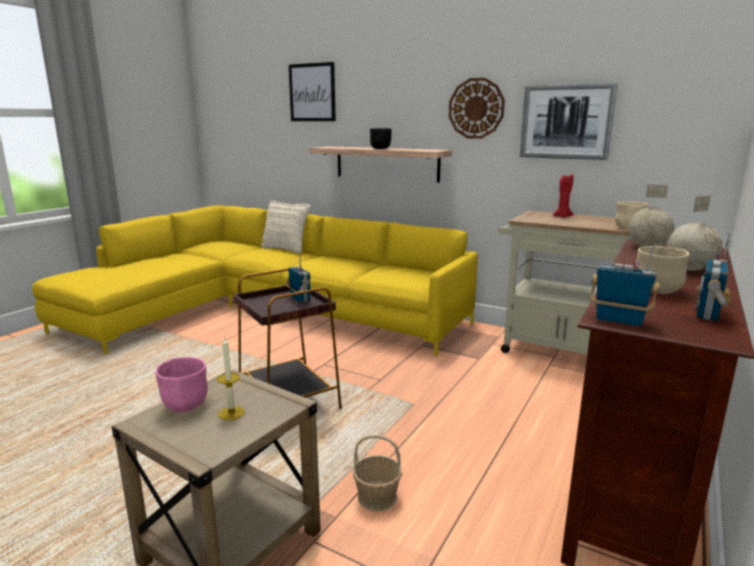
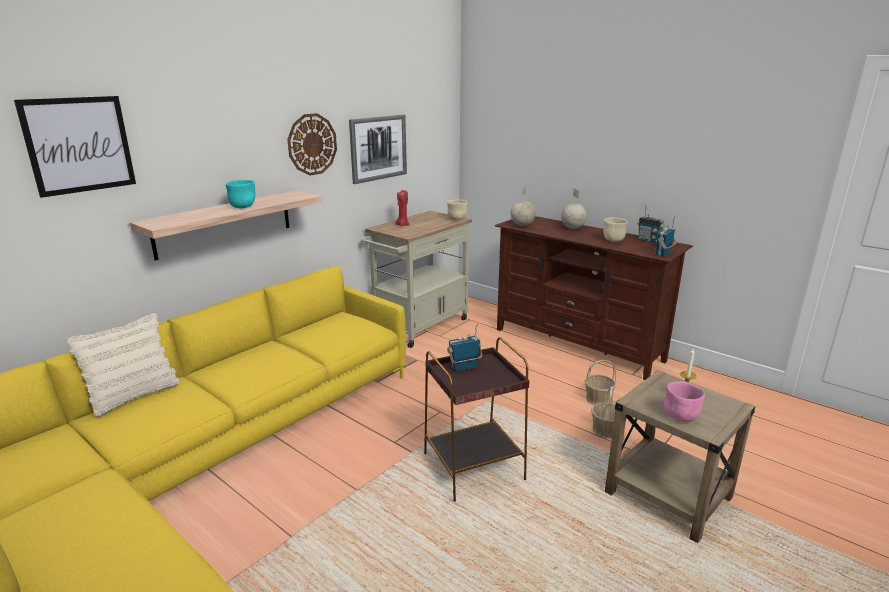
camera: 80 degrees left, 5 degrees up
(381, 148) = (243, 206): black bowl -> turquoise bowl
(460, 493) = (597, 399): none -> basket

